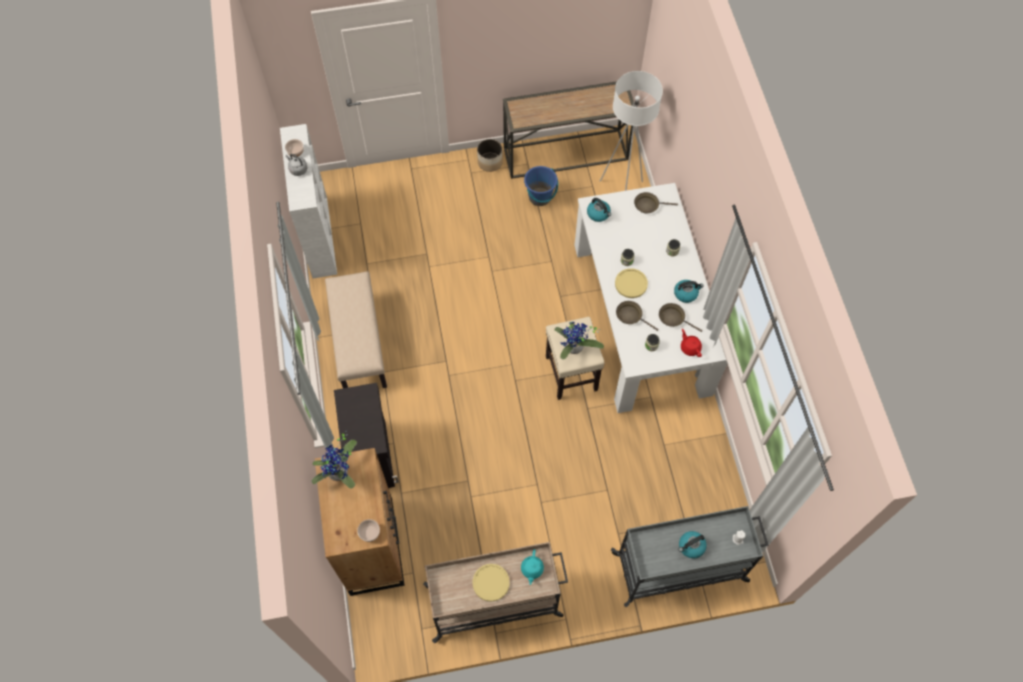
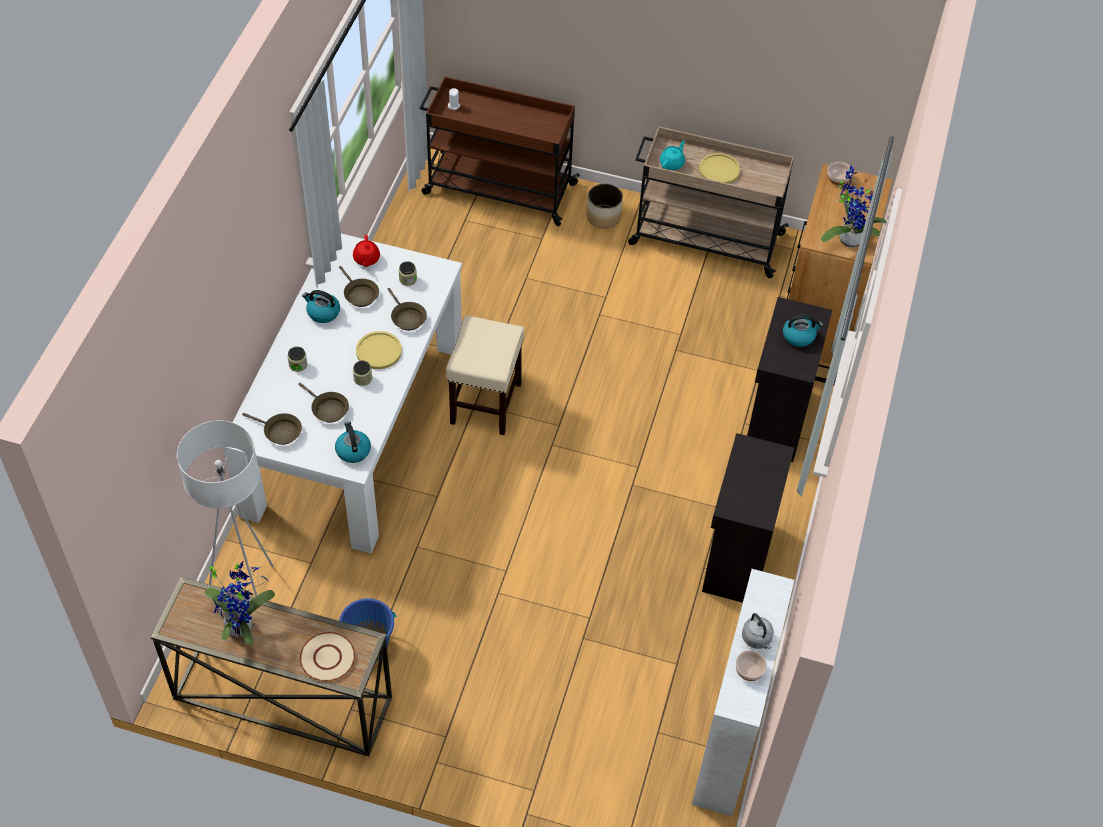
camera: 155 degrees left, 10 degrees down
(358, 343) = (736, 558): beige bench -> black cabinet
(490, 162) = (405, 741): planter -> planter (603, 217)
(532, 108) = (328, 658): none -> beige plate
(574, 349) = (491, 340): potted plant -> potted plant (242, 624)
(632, 231) = (327, 409): none -> brown frying pan
(681, 567) = (498, 188): grey cart -> brown cart
(691, 547) = (503, 118): kettle -> kettle (799, 336)

